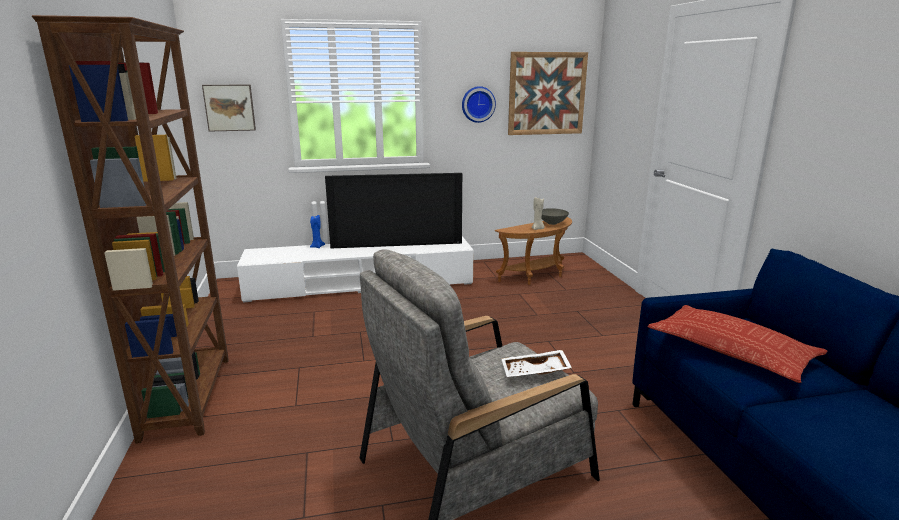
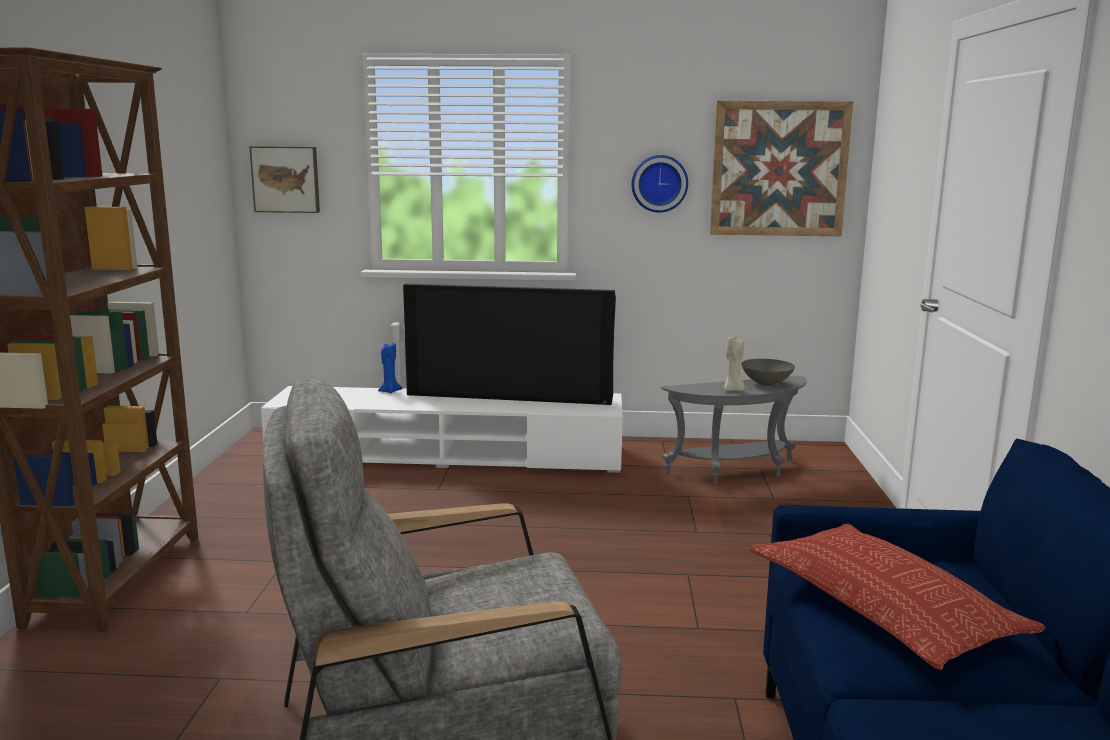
camera: 15 degrees right, 5 degrees down
(535, 372) = (540, 598): white tray -> none
(537, 276) = (737, 472): brown side table -> grey side table

